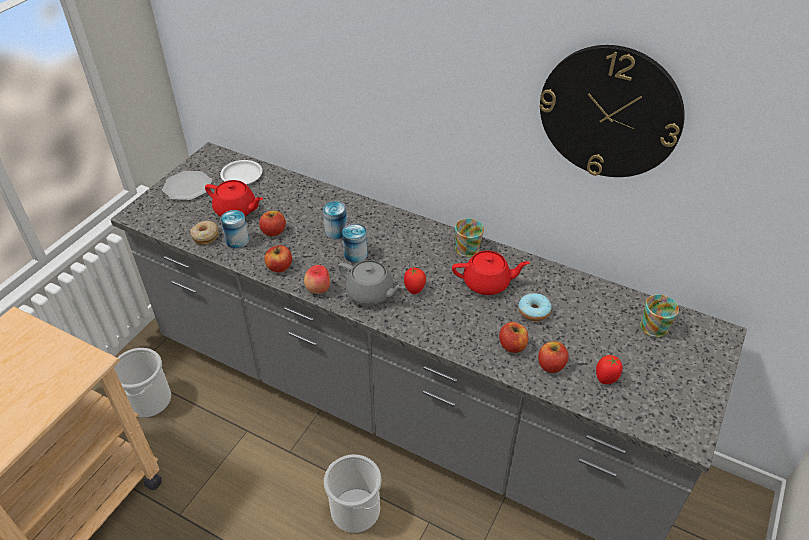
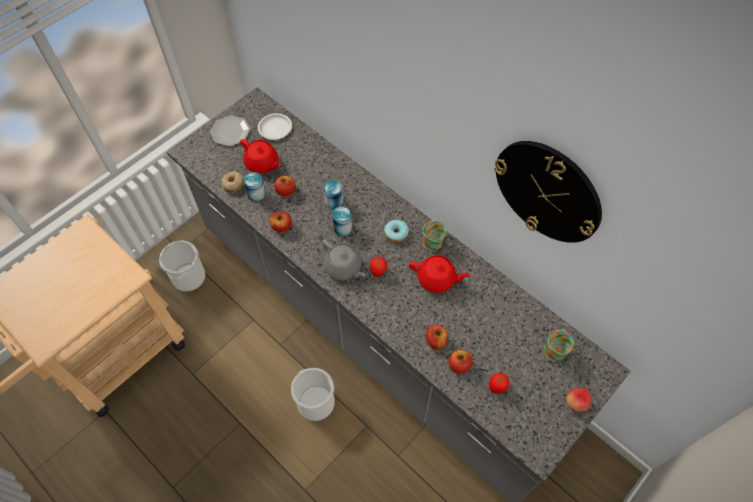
camera: 15 degrees right, 15 degrees up
(318, 290) = (305, 255): apple -> apple (575, 403)
(533, 311) = (464, 314): donut -> donut (396, 233)

